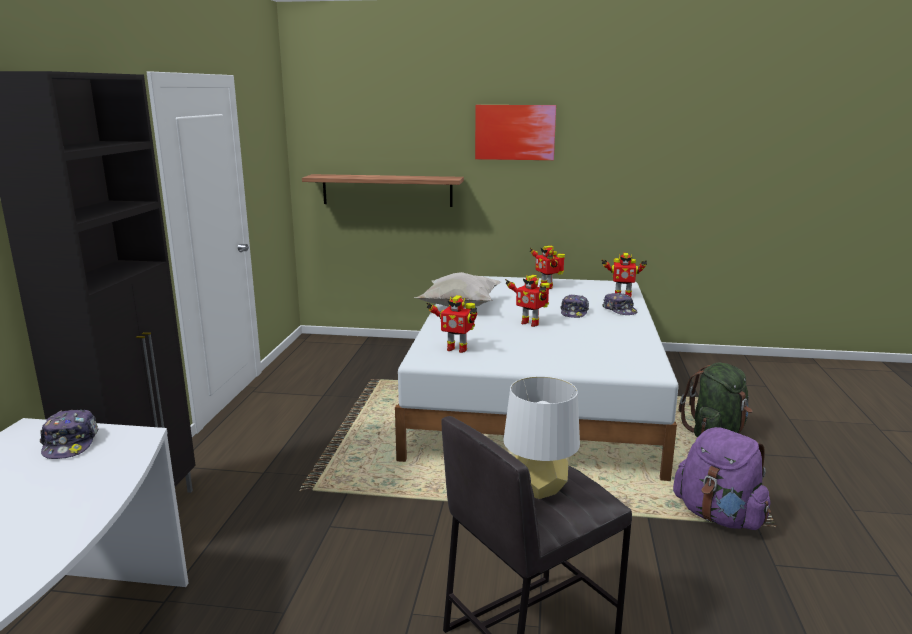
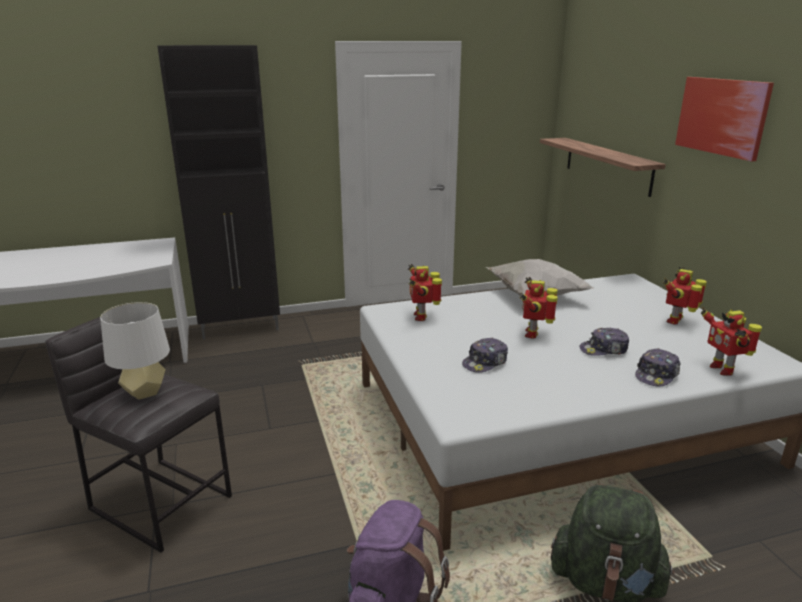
camera: 65 degrees right, 5 degrees up
(71, 443) = (147, 253): cap -> cap (485, 362)

